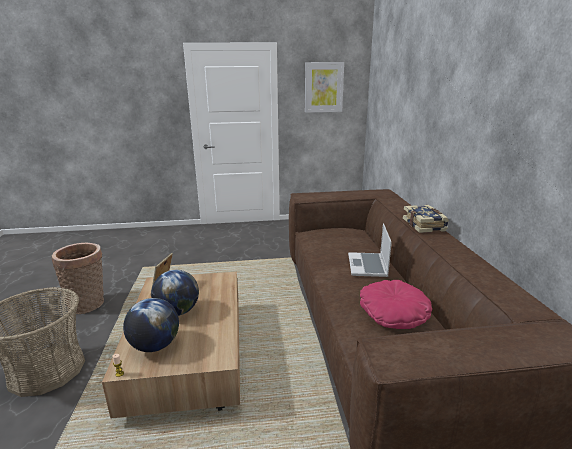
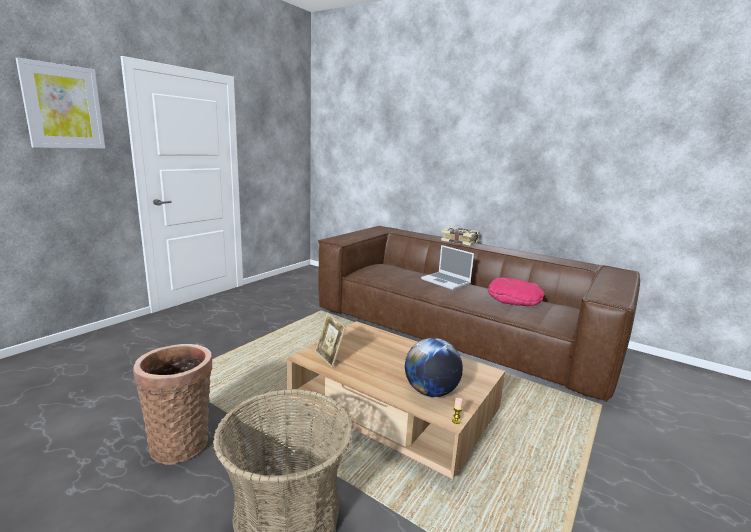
camera: 50 degrees left, 5 degrees down
(177, 312) = (386, 365): globe -> none
(323, 87) = (277, 131): picture -> picture (63, 107)

